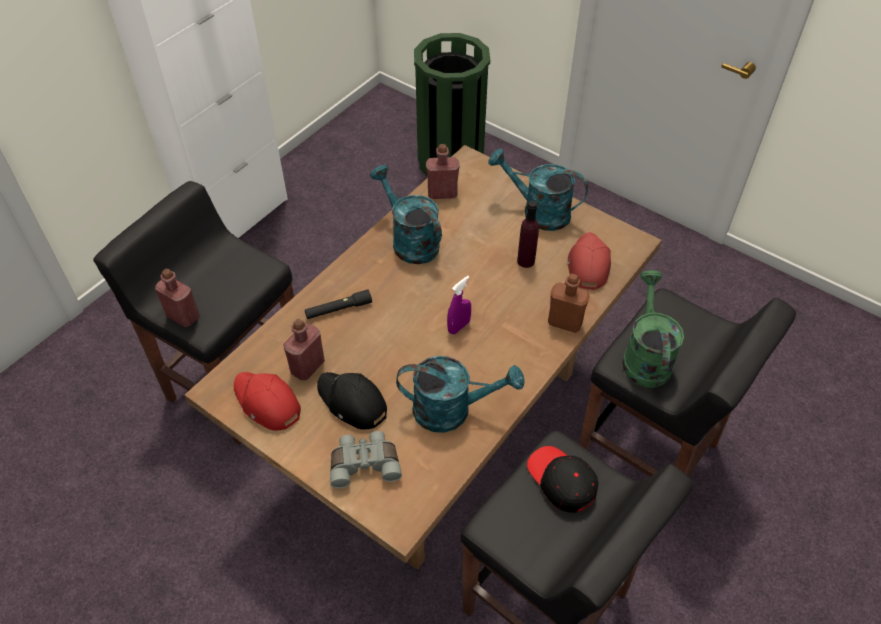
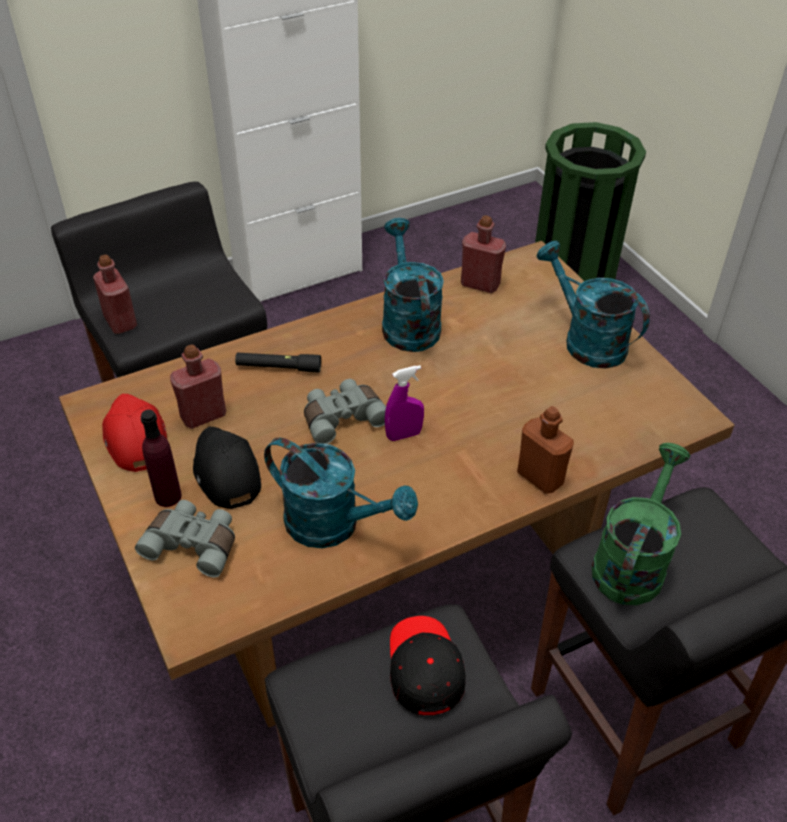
camera: 25 degrees right, 5 degrees down
(409, 330) = (342, 417): none -> grey binoculars
(526, 261) = (535, 390): purple bottle -> purple bottle (168, 496)
(588, 264) = (613, 420): red cap -> none

